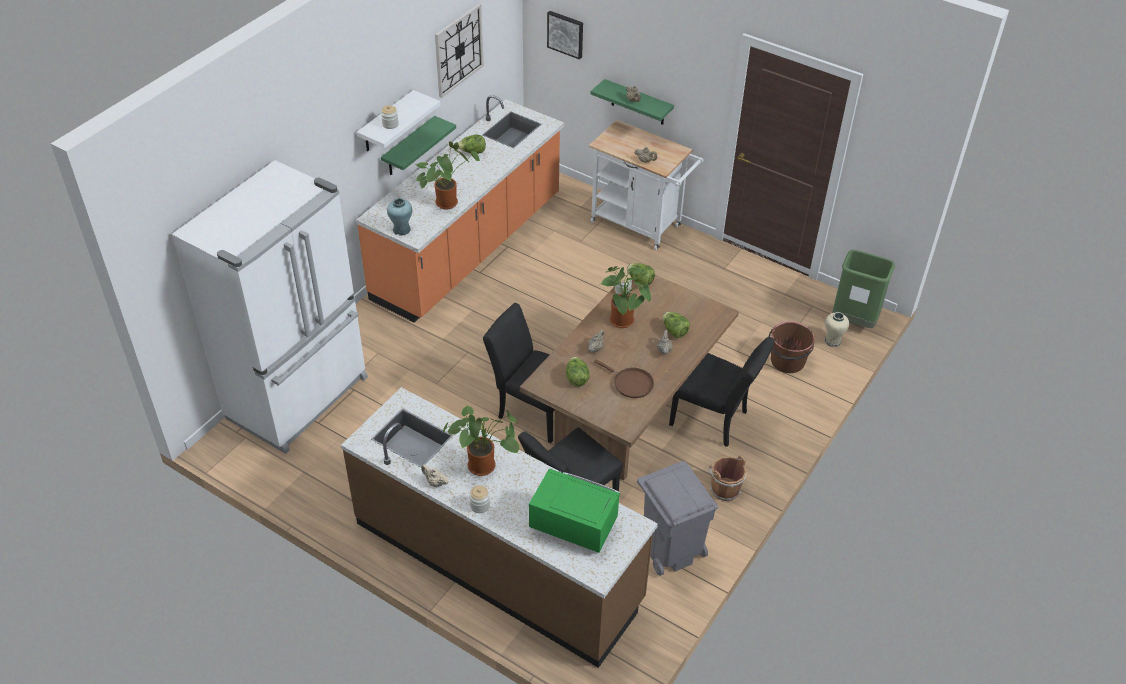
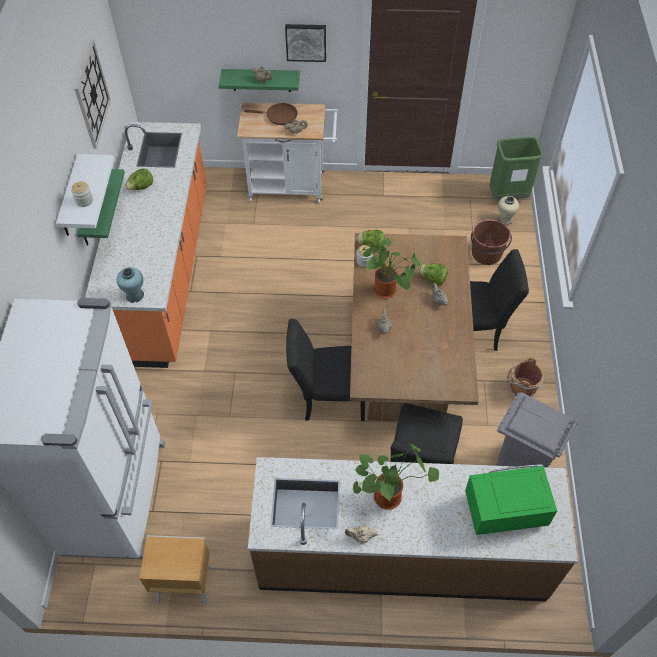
camera: 30 degrees left, 10 degrees up
(301, 487) = (184, 584): none -> brown nightstand
(447, 201) = (156, 247): potted plant -> none
(480, 505) = (416, 537): jar -> none
(566, 34) = (170, 38): picture -> picture (306, 41)
(576, 379) = (390, 364): lettuce -> none
(630, 383) = (436, 346): brown frying pan -> brown frying pan (279, 116)

